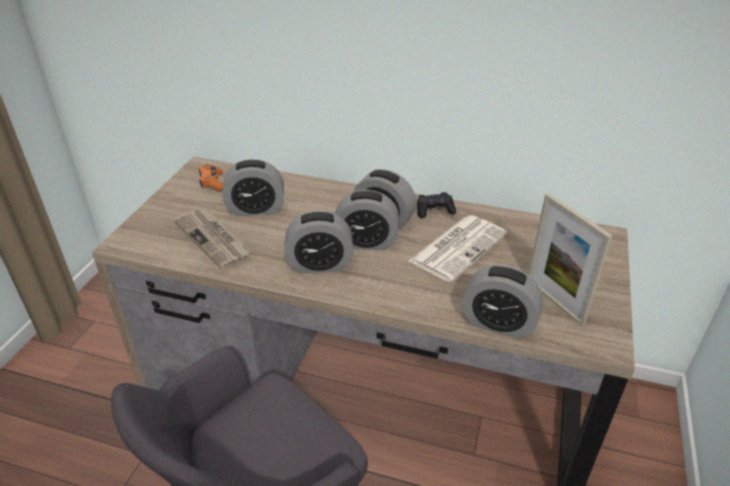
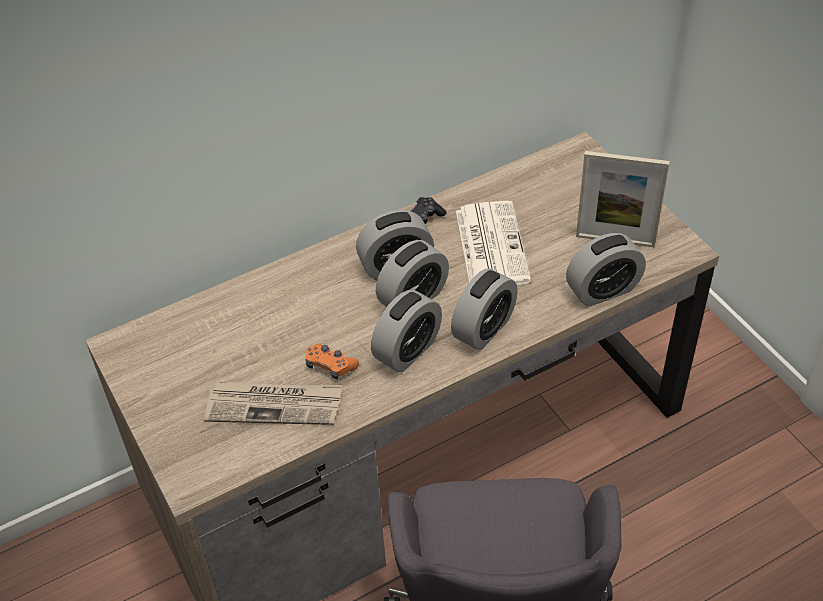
camera: 45 degrees left, 10 degrees up
(212, 182) = (165, 352): orange game controller -> orange game controller (330, 366)
(256, 209) = (262, 345): alarm clock -> alarm clock (484, 329)

